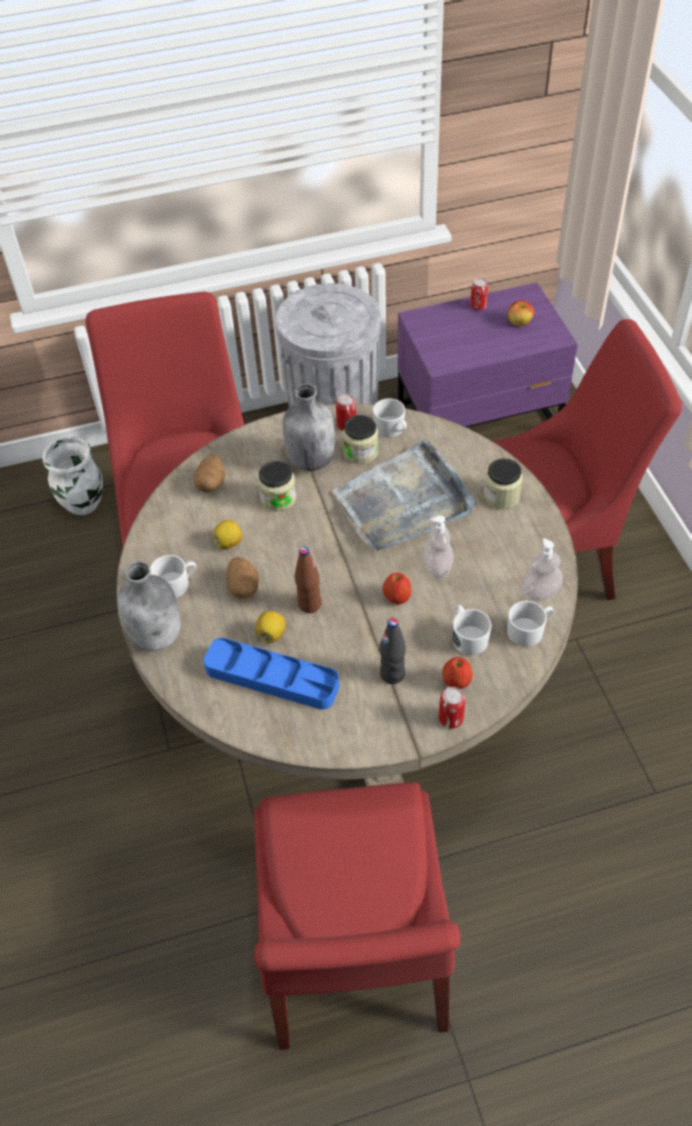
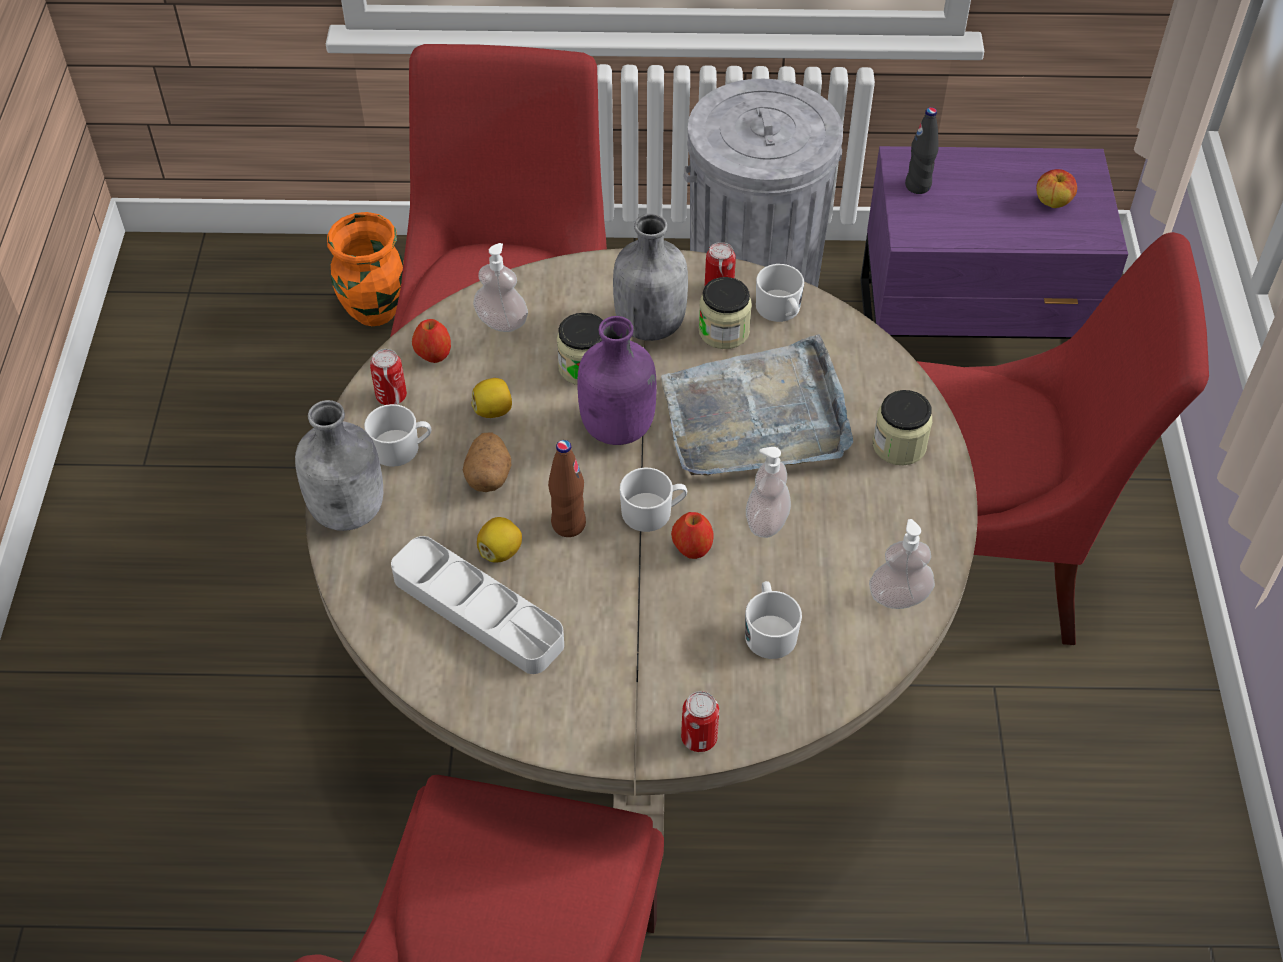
camera: 15 degrees right, 0 degrees up
(84, 504) = (375, 312): white vase -> orange vase
(211, 483) = (502, 322): potato -> soap dispenser
(272, 677) = (477, 610): blue tray -> grey tray
(317, 532) = (619, 428): none -> purple bottle
(392, 674) = (643, 652): black bottle -> black bottle (918, 186)
(456, 682) = (727, 689): apple -> apple (433, 356)
(478, 306) = (1000, 164): can -> can (391, 396)
(529, 630) = (860, 647): white mug -> white mug (653, 512)

